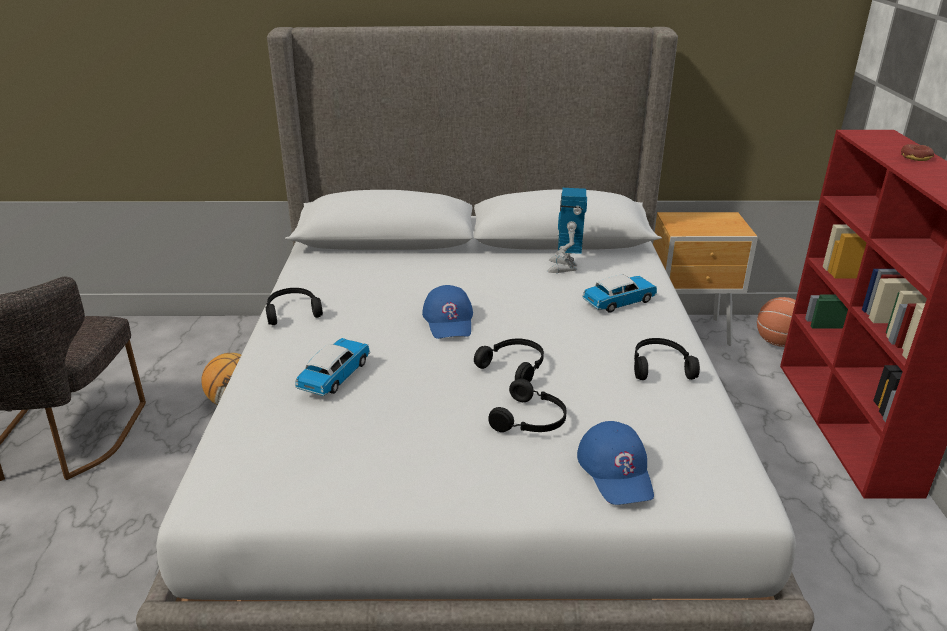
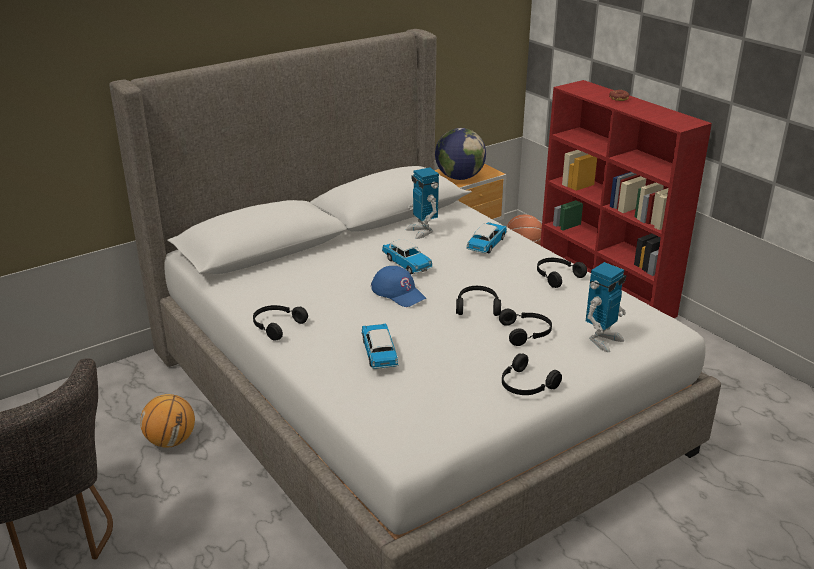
camera: 35 degrees left, 0 degrees up
(441, 485) = (525, 386): none -> black headphones
(501, 294) = (407, 264): none -> toy car
(616, 470) = (602, 340): blue cap -> toy robot
(693, 226) = (459, 177): none -> globe

